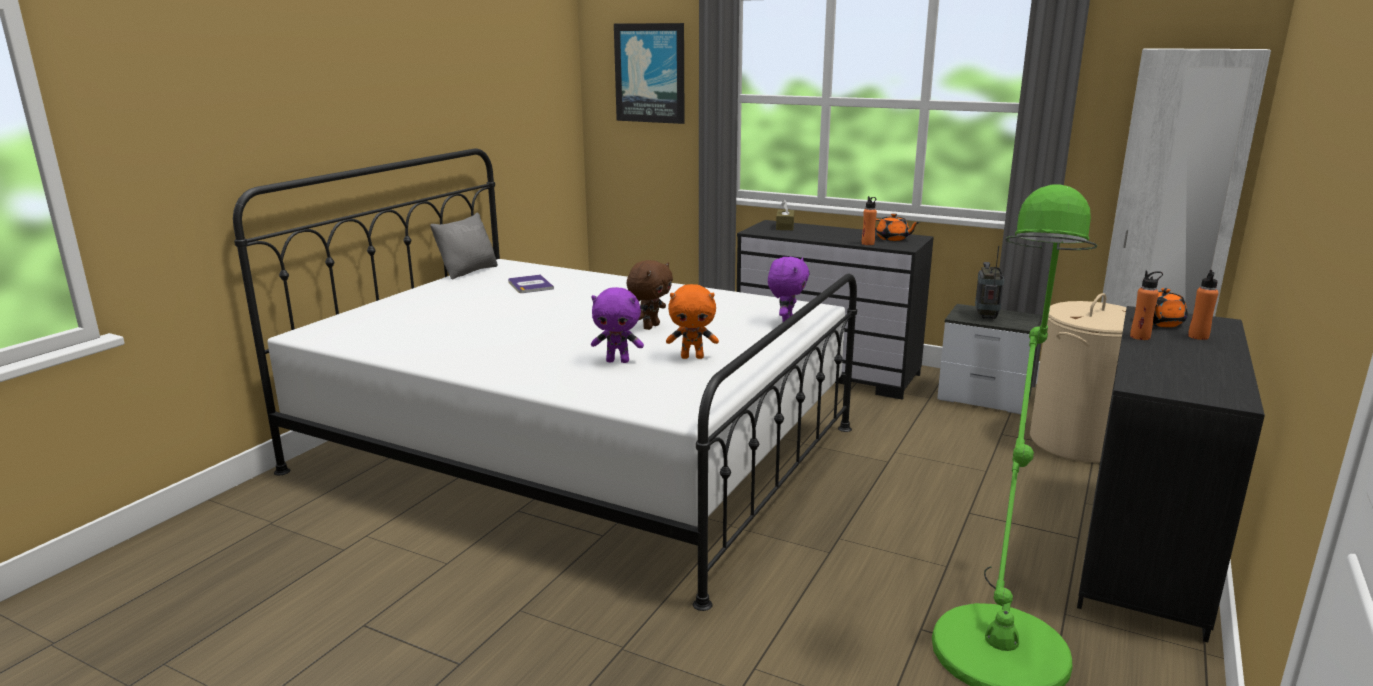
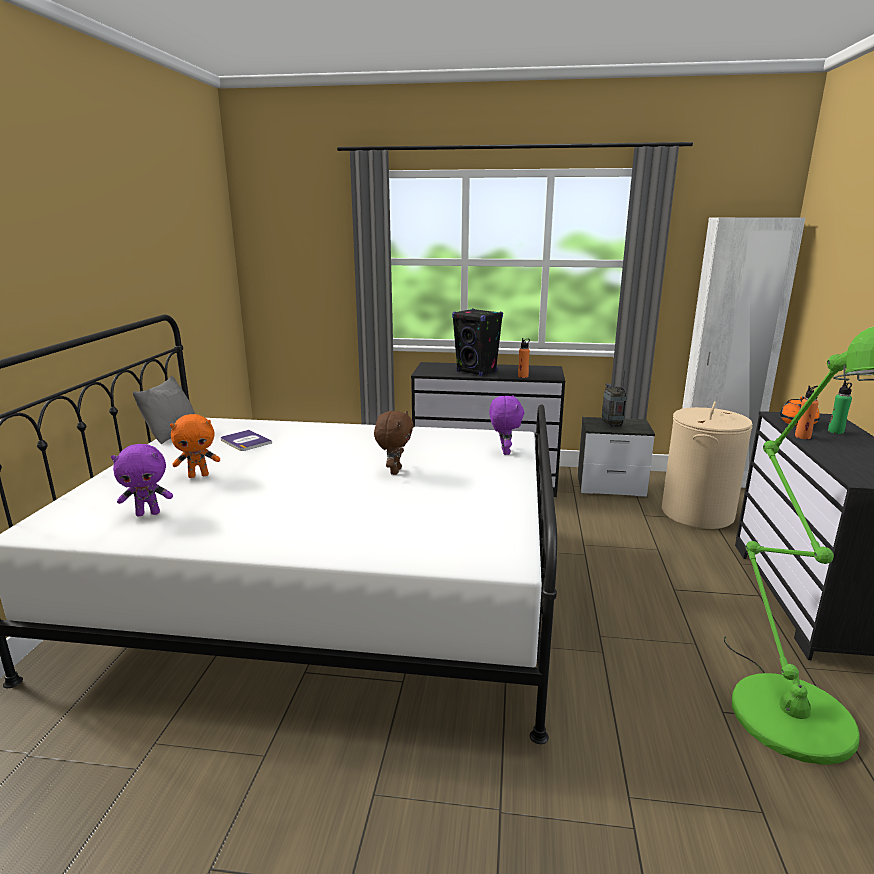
camera: 20 degrees left, 0 degrees up
(618, 361) = (397, 512): purple plush toy -> purple plush toy (148, 513)
(650, 73) = (304, 241): picture -> none
(692, 357) = (460, 498): orange plush toy -> orange plush toy (199, 475)
(785, 226) = (443, 367): brown tissue box -> none
(818, 234) = (477, 371): none -> black speaker
(893, 239) = (536, 370): orange teapot -> none
(1198, 336) = (835, 431): orange bottle -> green bottle

